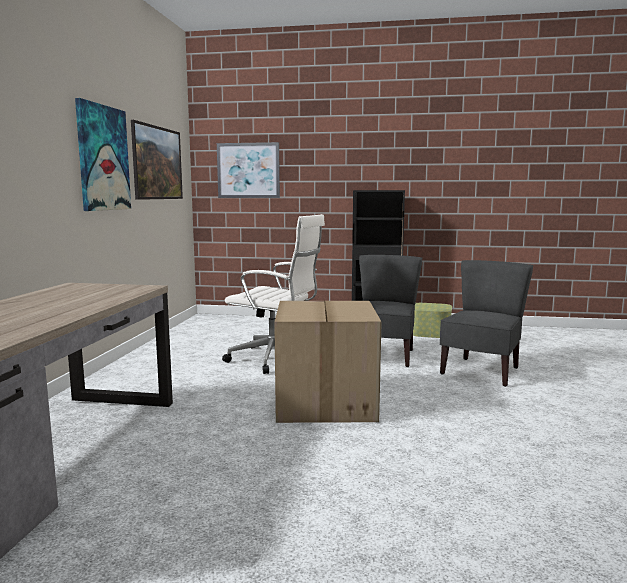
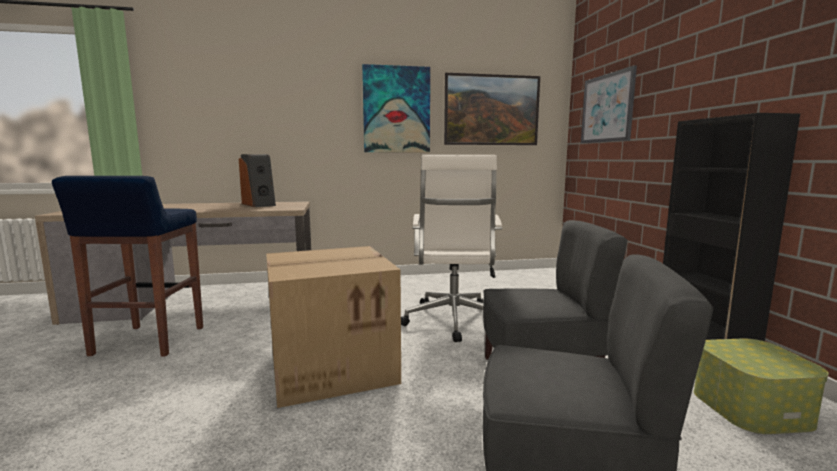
camera: 70 degrees right, 0 degrees up
(64, 294) = (259, 204): none -> speaker
(170, 491) = (148, 342): none -> blue stool

